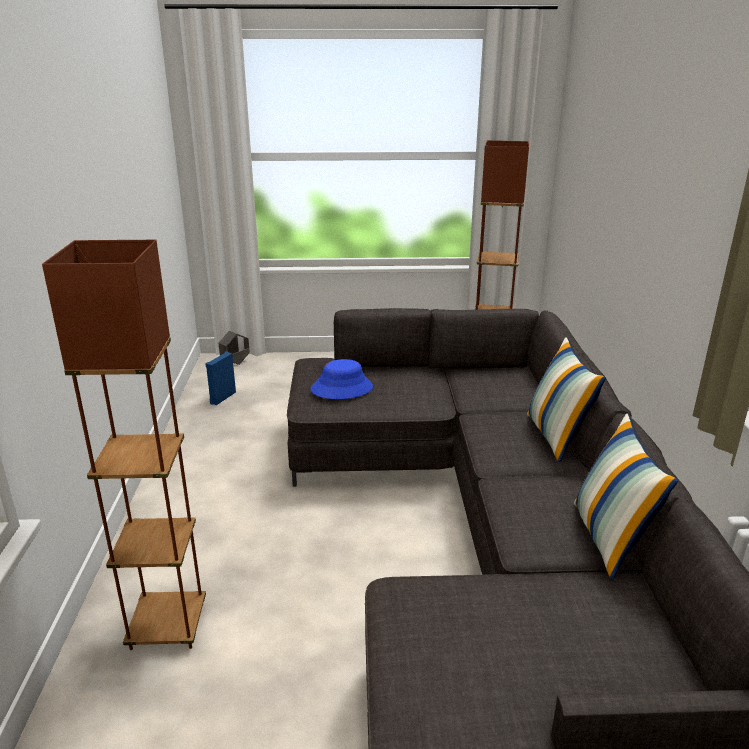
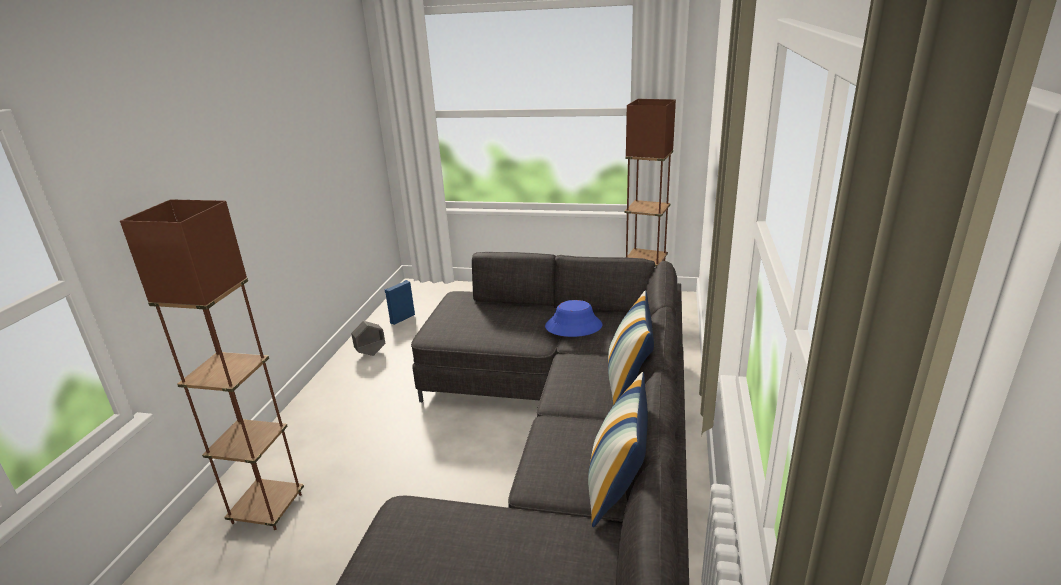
camera: 15 degrees right, 0 degrees up
(235, 362) = (427, 288): grey planter -> grey planter (371, 353)
(342, 388) = (466, 321): blue hat -> blue hat (573, 326)

